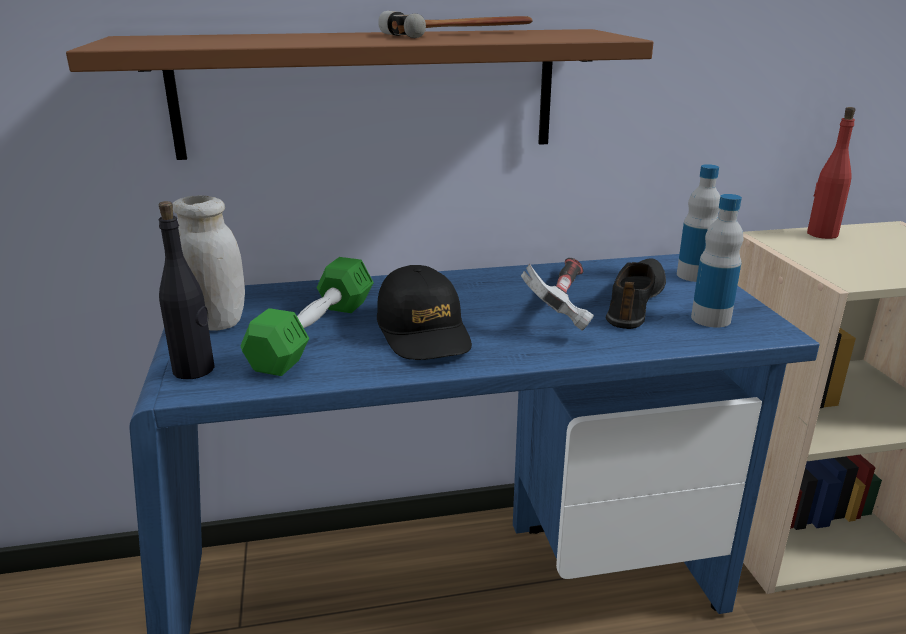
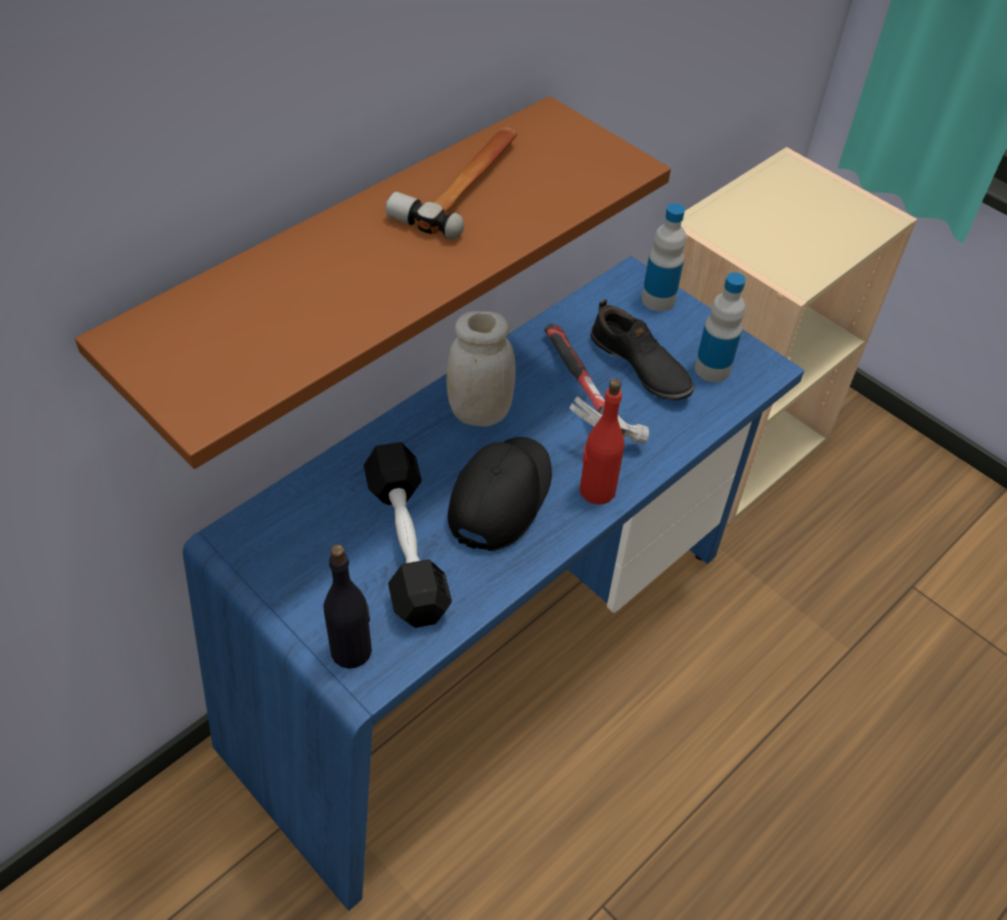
camera: 35 degrees left, 25 degrees up
(215, 322) = (292, 574): white jar -> white jar (479, 413)
(314, 333) = (406, 546): green dumbbell -> black dumbbell
(424, 332) = (500, 497): black cap -> black cap turned 105 degrees counterclockwise
(636, 302) = (640, 366): black shoe -> black shoe turned 150 degrees clockwise
(821, 234) = (738, 200): red bottle -> red bottle (596, 490)

